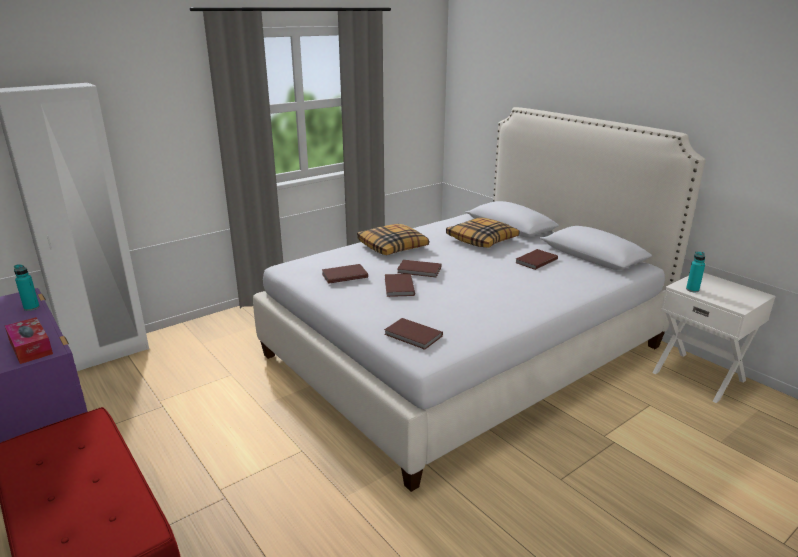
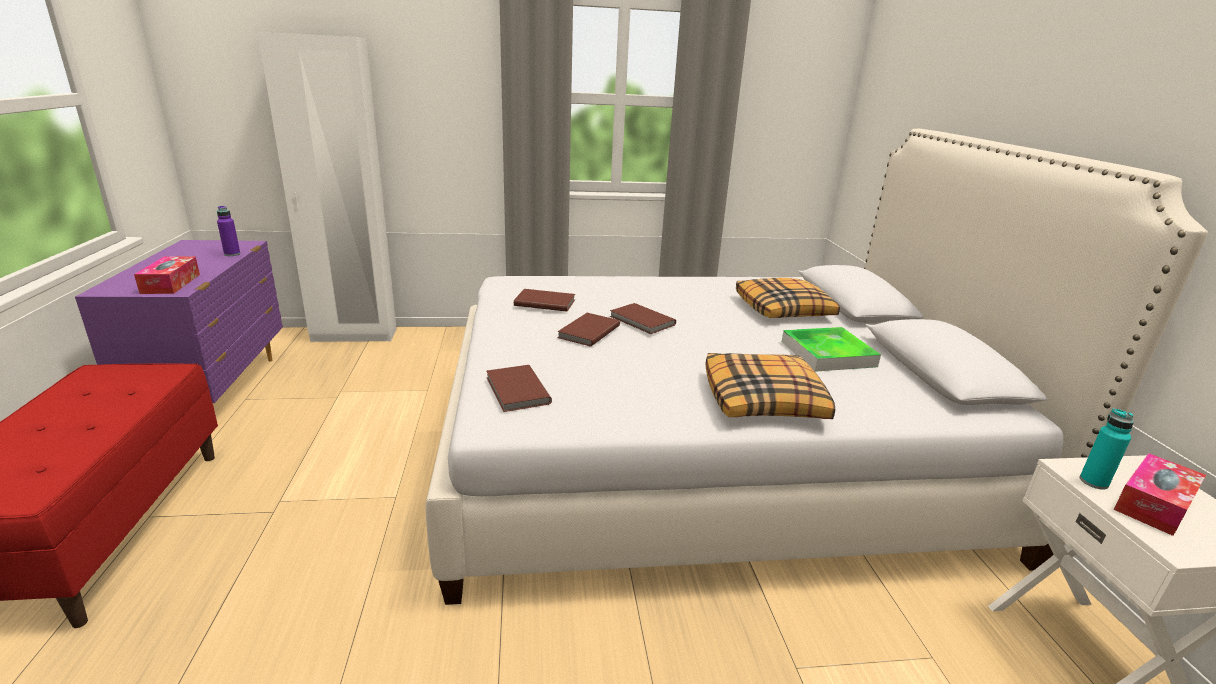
camera: 30 degrees right, 0 degrees up
(31, 308) = (232, 254): turquoise bottle -> purple bottle
(393, 247) = (652, 289): pillow -> pillow (764, 400)
(535, 261) = (828, 354): brown book -> tray
(718, 292) = (1153, 504): none -> tissue box

